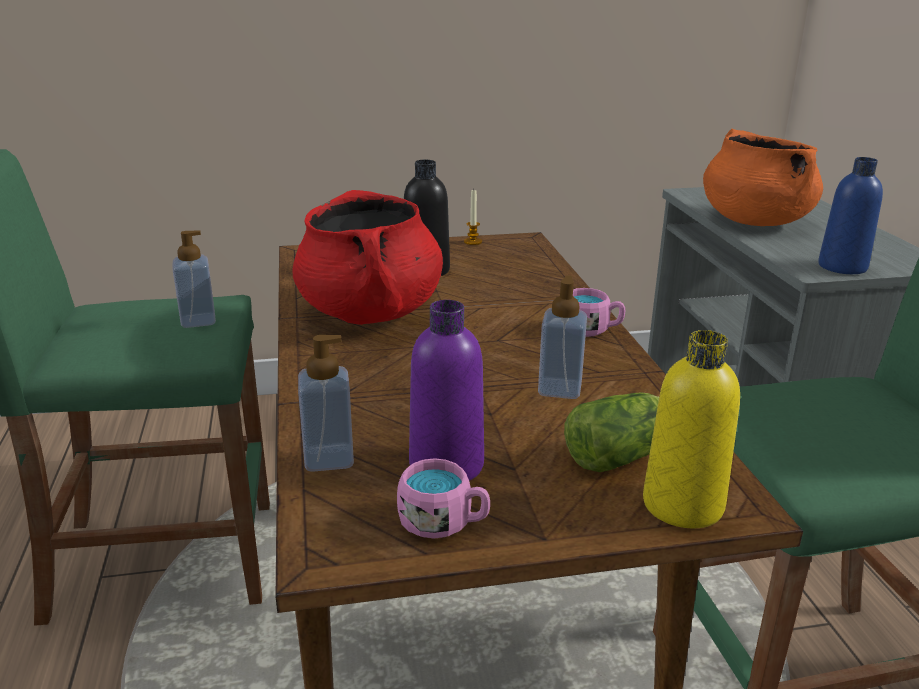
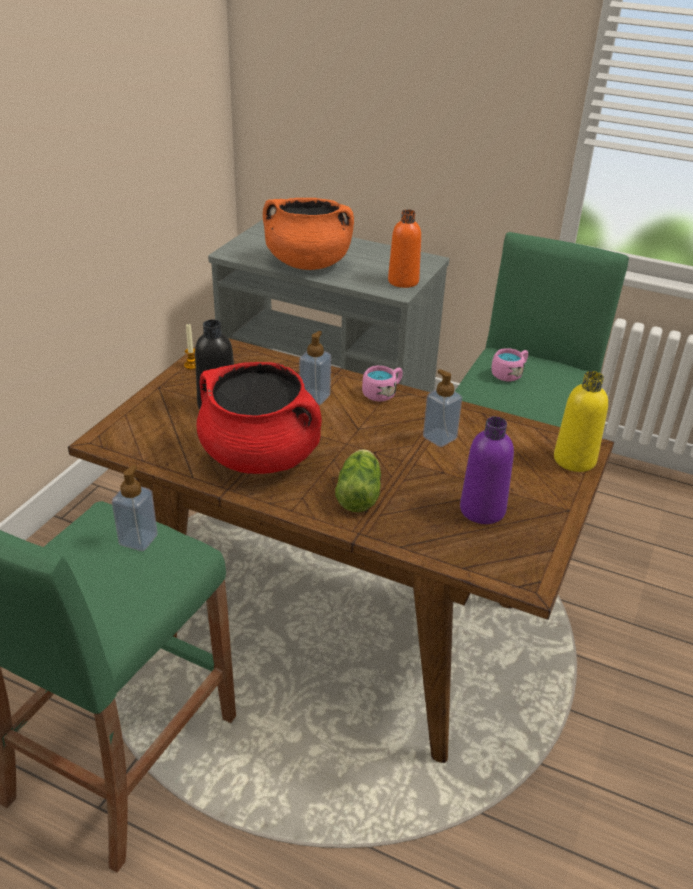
camera: 55 degrees left, 10 degrees up
(329, 458) = (439, 547): soap dispenser -> soap dispenser (314, 397)
(444, 523) = (533, 533): pink mug -> pink mug (509, 374)
(624, 456) = (522, 453): lettuce -> lettuce (359, 493)
(842, 267) = (403, 281): blue bottle -> orange bottle

